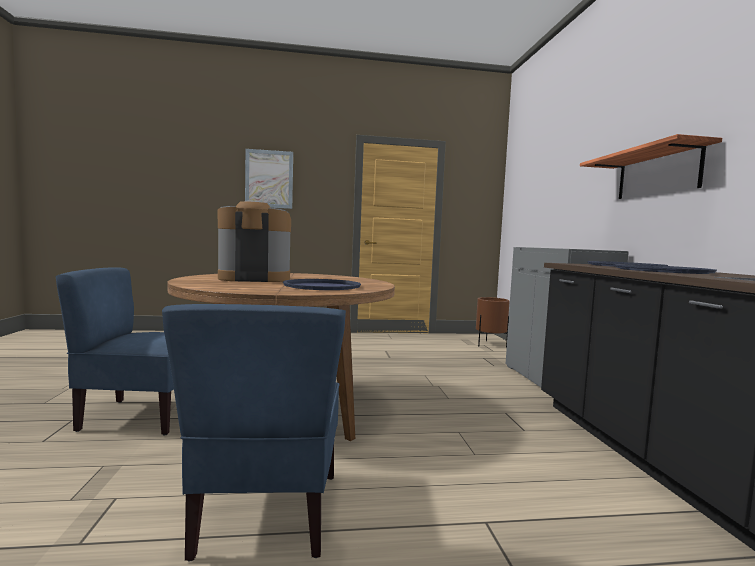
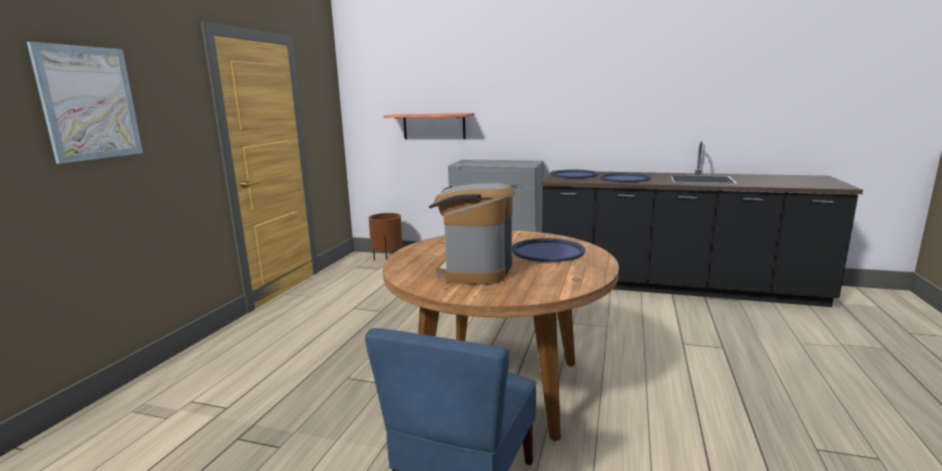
camera: 65 degrees left, 10 degrees up
(267, 513) = (675, 411): blue chair -> none
(657, 173) = (563, 107): shelf -> shelf (434, 126)

